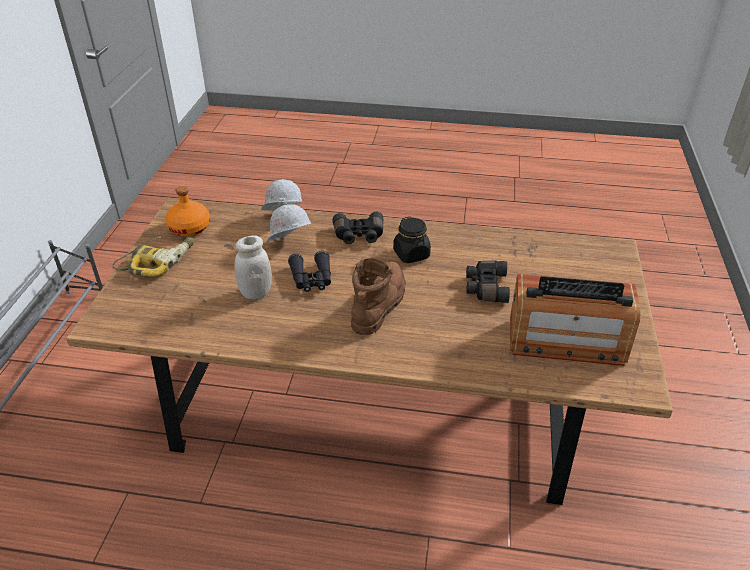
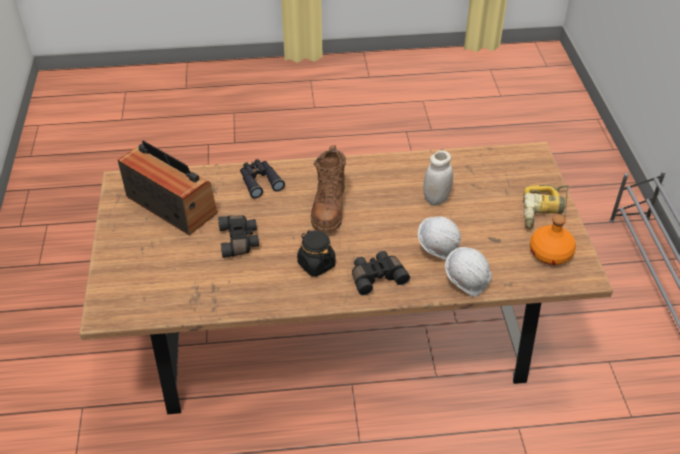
camera: 165 degrees right, 5 degrees up
(312, 279) = (397, 220): black binoculars -> black binoculars (260, 181)
(566, 341) = (172, 205): radio -> radio turned 45 degrees clockwise

